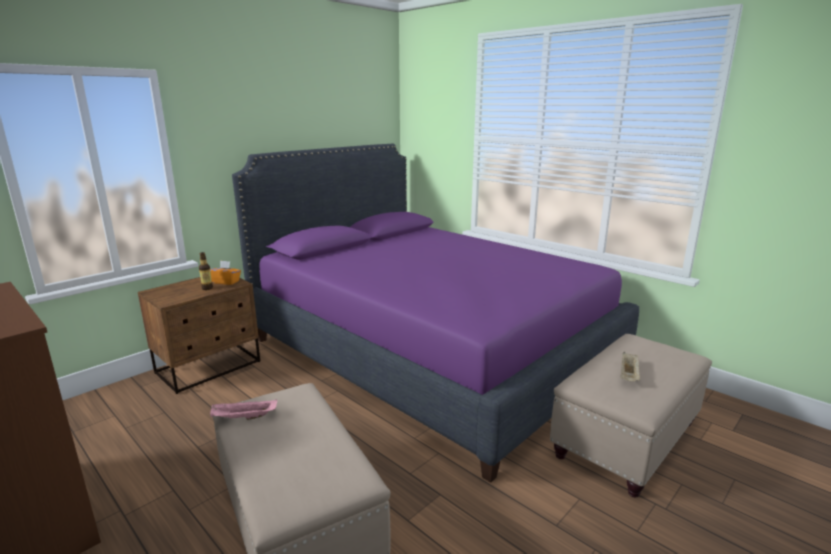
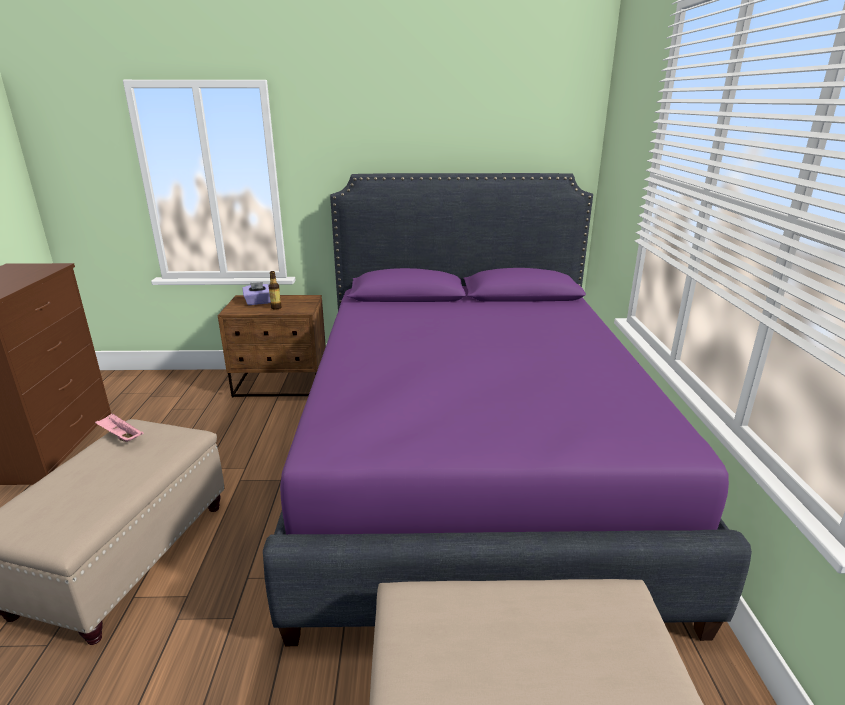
camera: 45 degrees right, 5 degrees up
(179, 289) = (259, 302): none -> purple tissue box
(226, 282) = (299, 306): orange tissue box -> none
(628, 376) = (488, 639): beige tray -> none

